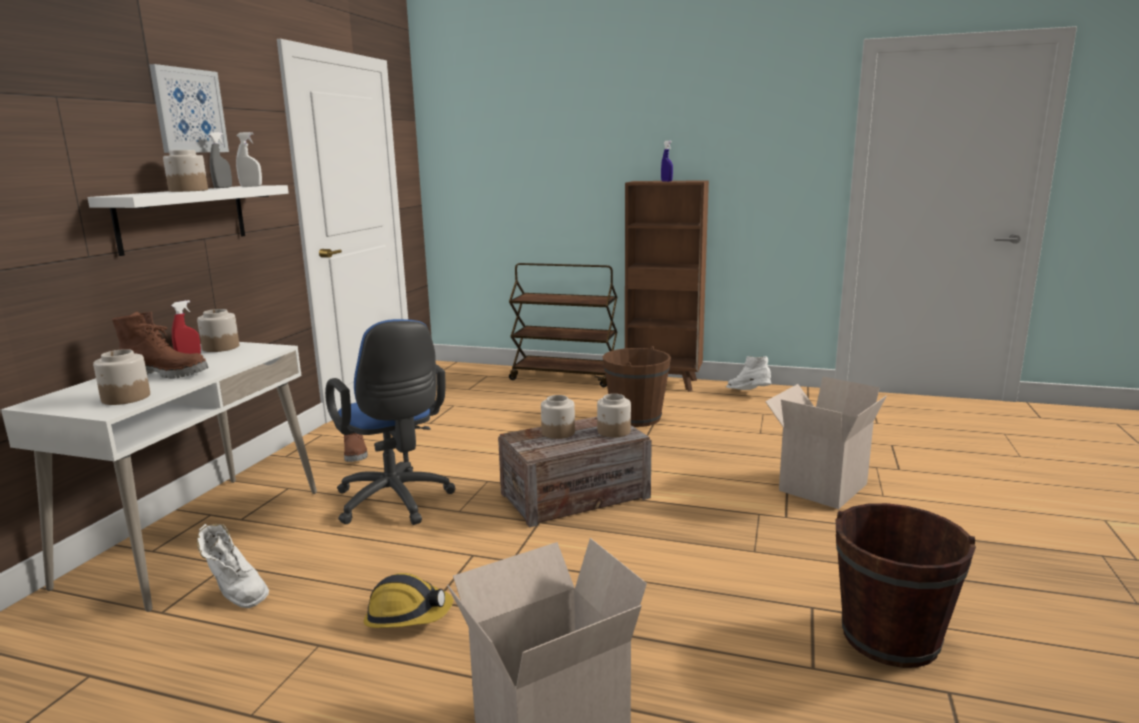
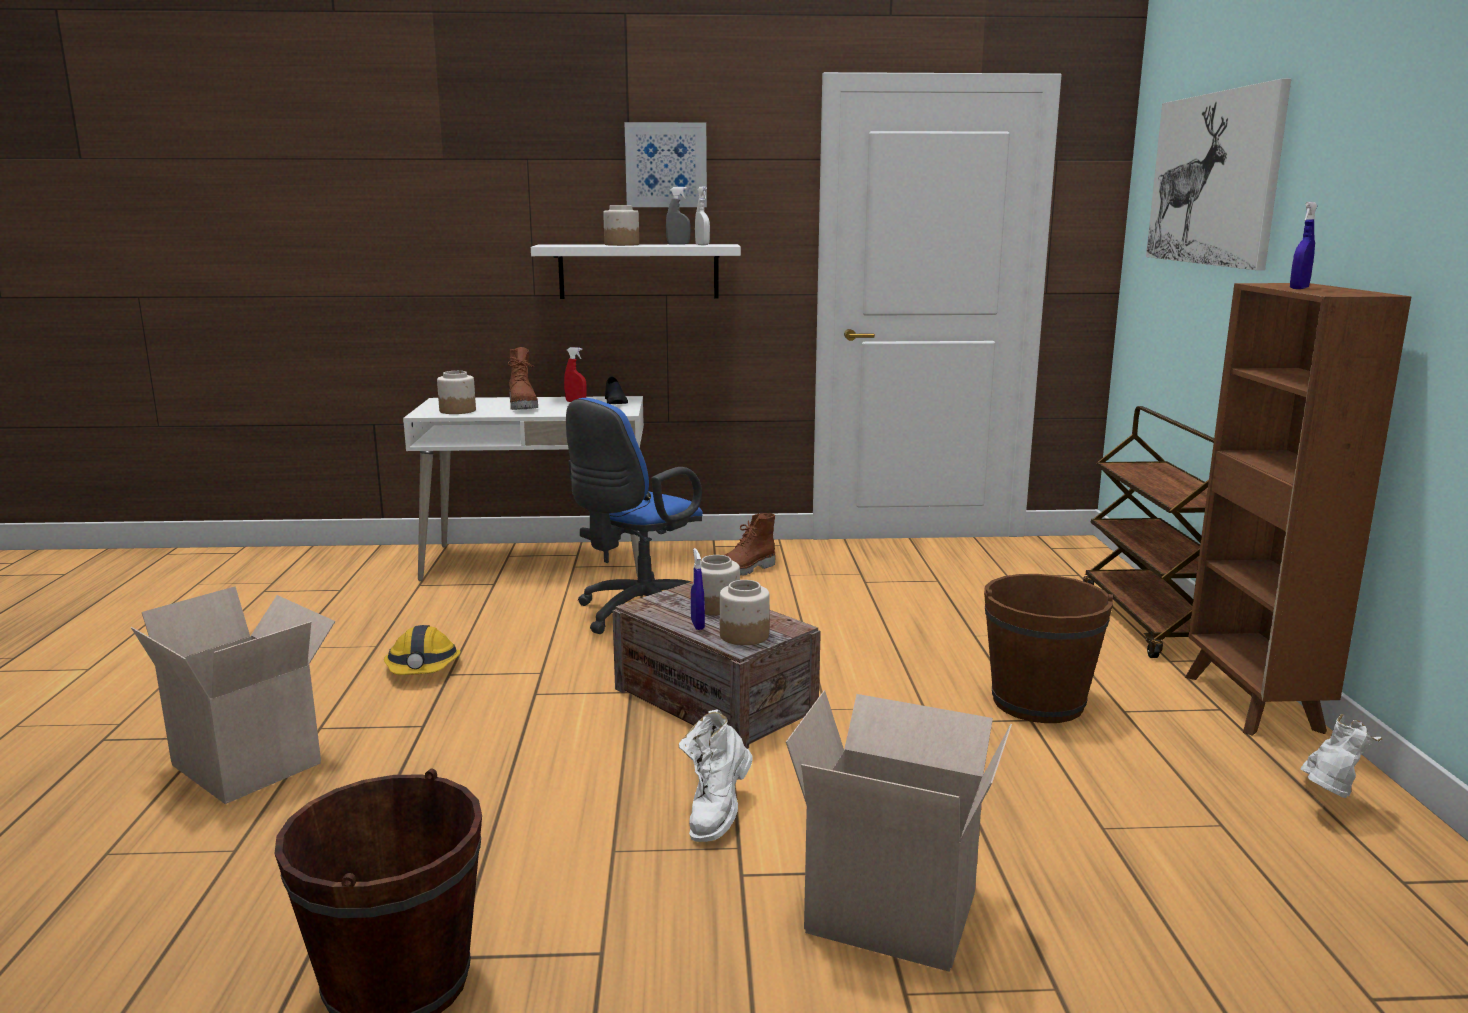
camera: 70 degrees right, 0 degrees up
(220, 347) = (615, 401): jar -> black shoe
(235, 592) = (451, 598): white boot -> white boot (717, 814)
(522, 131) = (1213, 179): none -> picture
(586, 441) = (697, 625): none -> blue spray bottle

